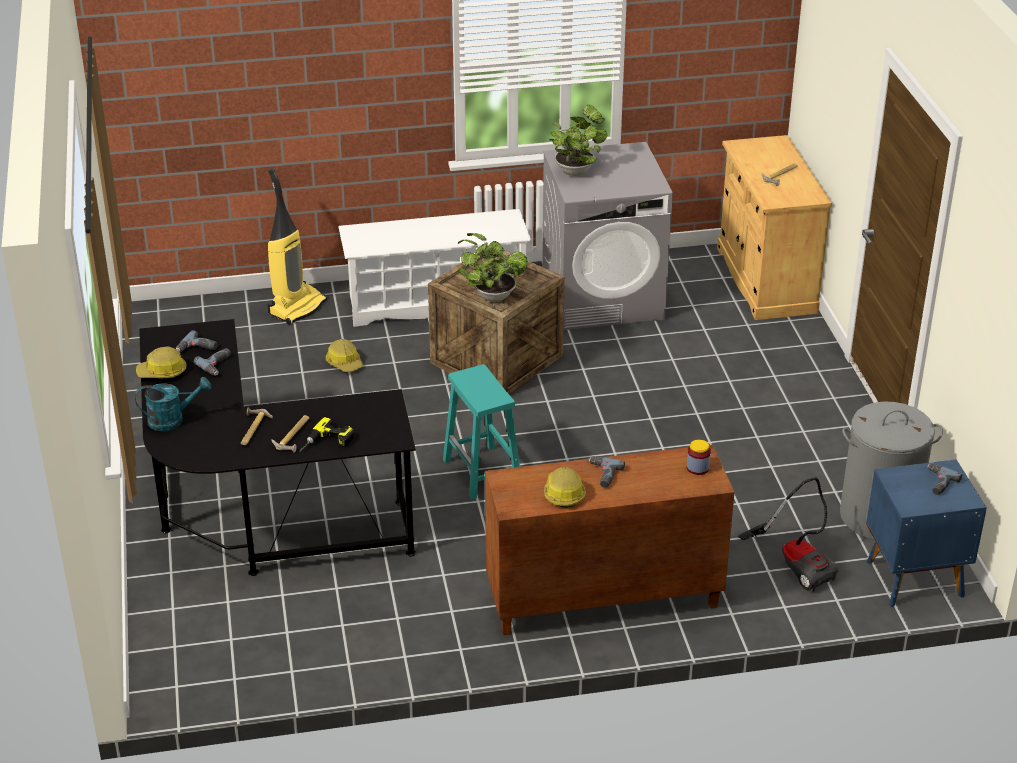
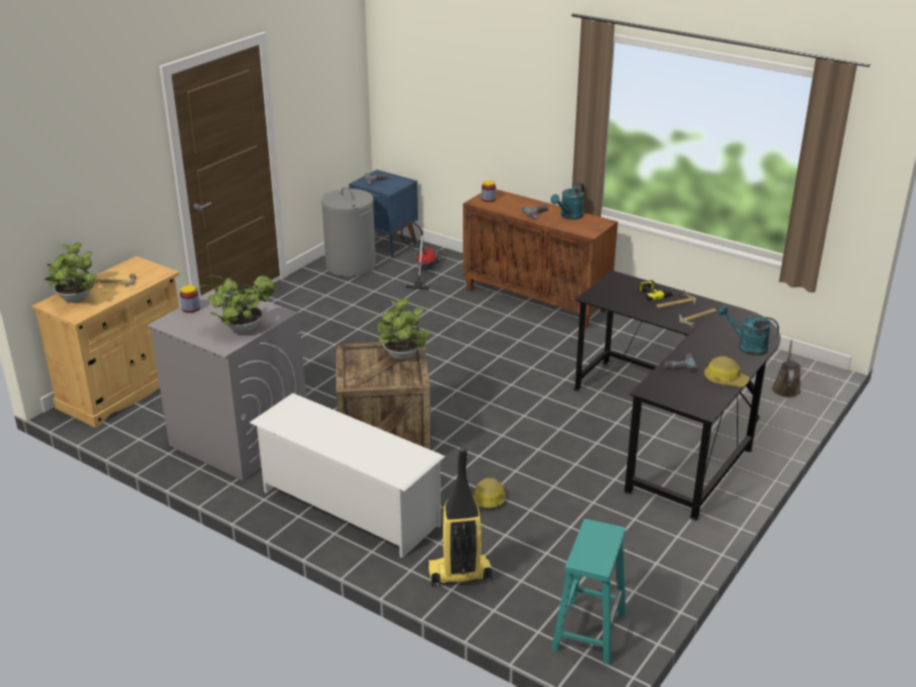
camera: 135 degrees left, 5 degrees down
(183, 637) = (786, 388): none -> brown watering can
(197, 349) = (682, 384): power drill -> none
(483, 472) = (505, 379): turquoise stool -> turquoise stool (589, 630)
(563, 493) = (569, 216): hard hat -> turquoise watering can
(646, 165) = (191, 308): none -> jar
(770, 152) = (75, 300): none -> potted plant

